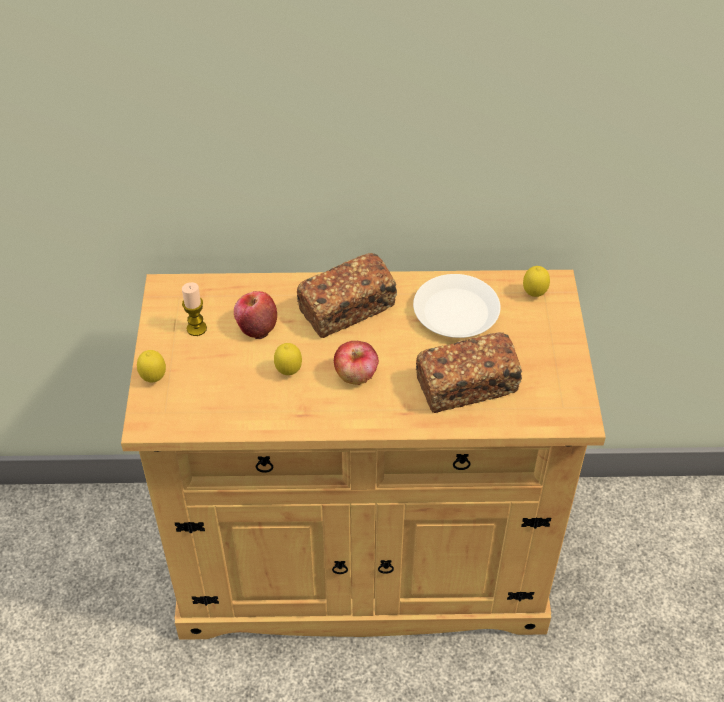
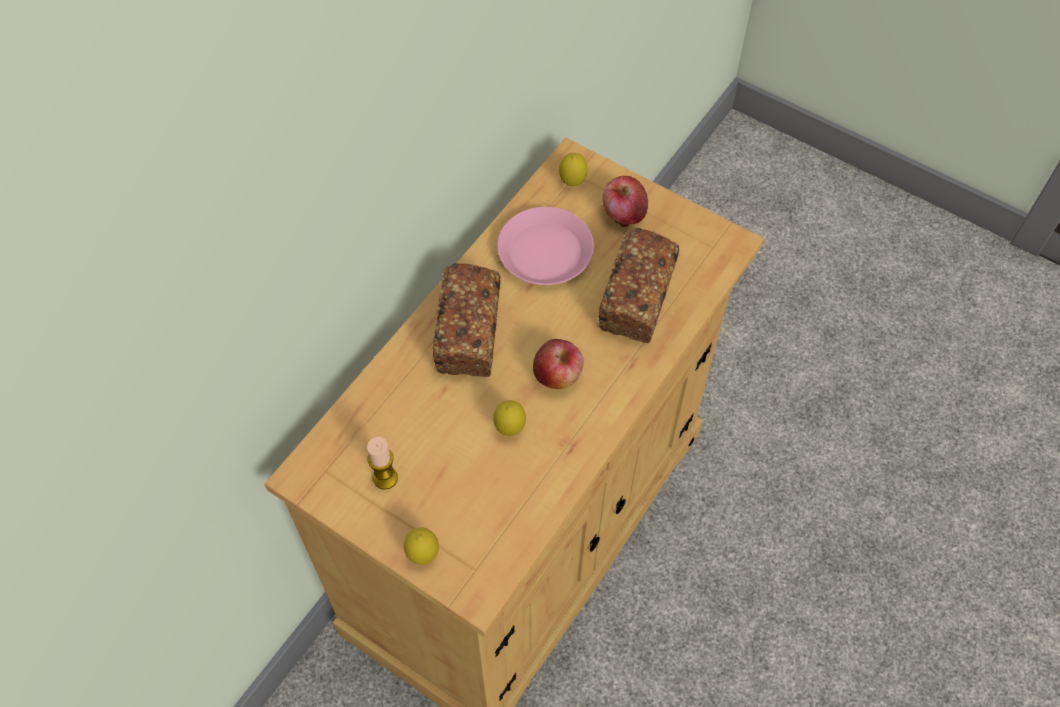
camera: 55 degrees left, 10 degrees up
(256, 326) = (427, 423): apple -> apple (623, 214)
(456, 313) = (546, 252): white plate -> pink plate

